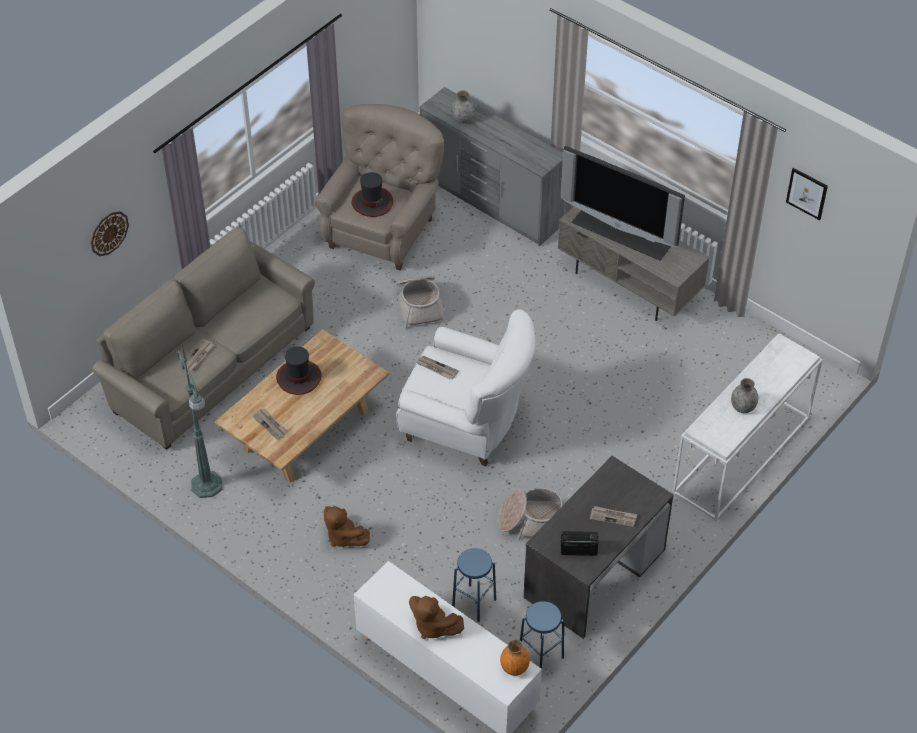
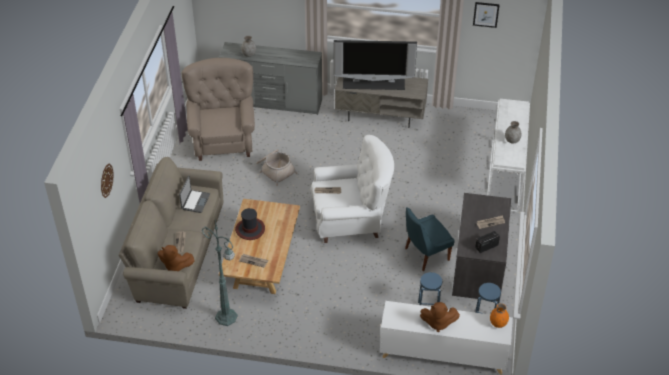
camera: 30 degrees left, 5 degrees down
(257, 307) = (195, 201): none -> laptop
(343, 536) = (328, 309): brown plush toy -> brown plush toy (175, 266)
(372, 202) = (220, 120): hat -> none
(532, 521) = (425, 255): basket -> blue chair

